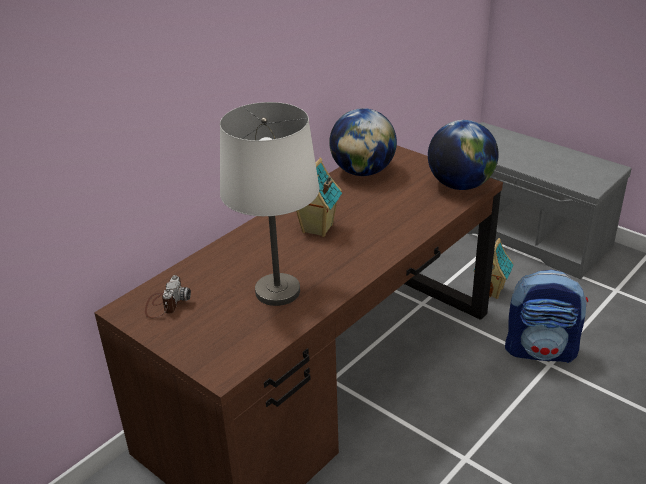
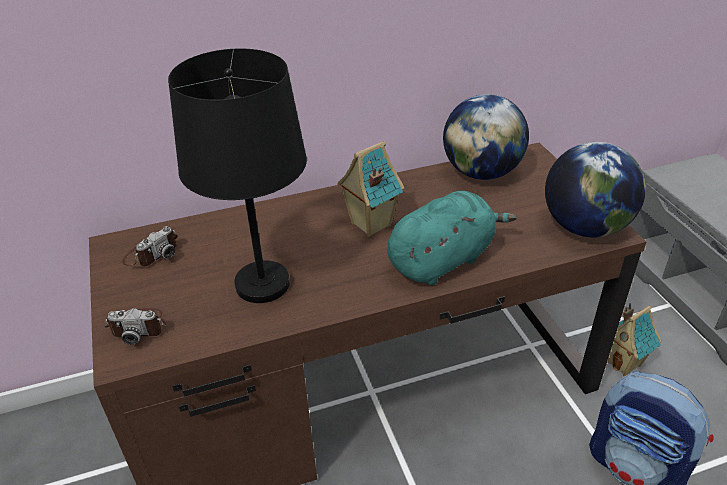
camera: 30 degrees right, 5 degrees up
(212, 350) = (138, 326): none -> camera
(278, 291) = (263, 284): white table lamp -> black table lamp
(389, 233) = (443, 260): none -> turquoise plush toy

